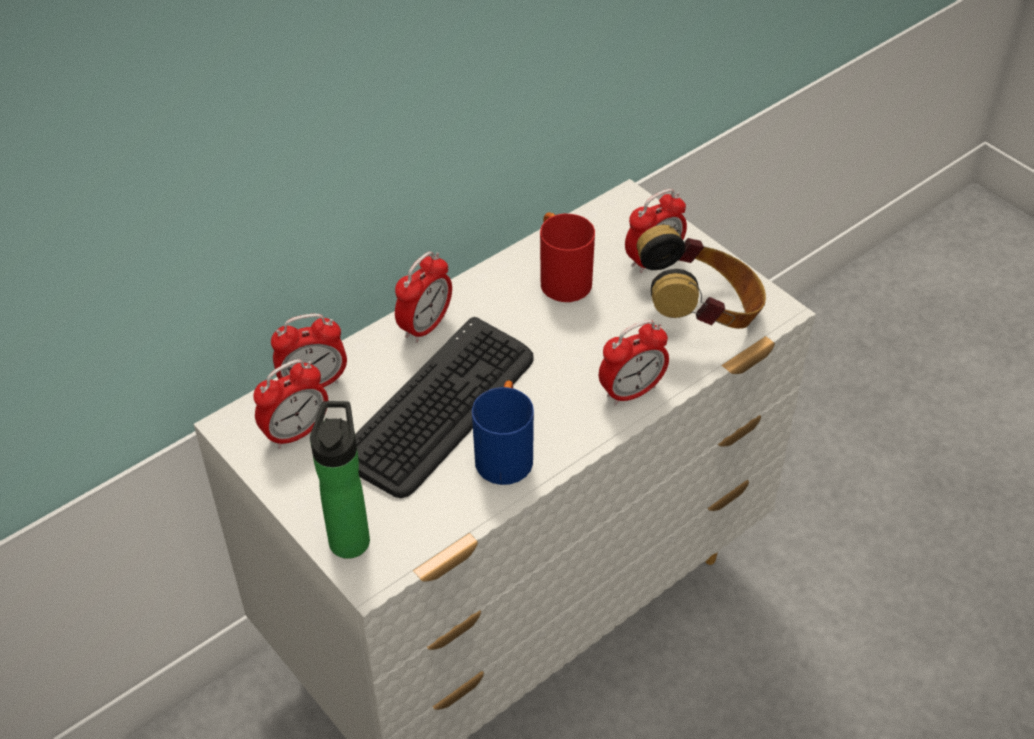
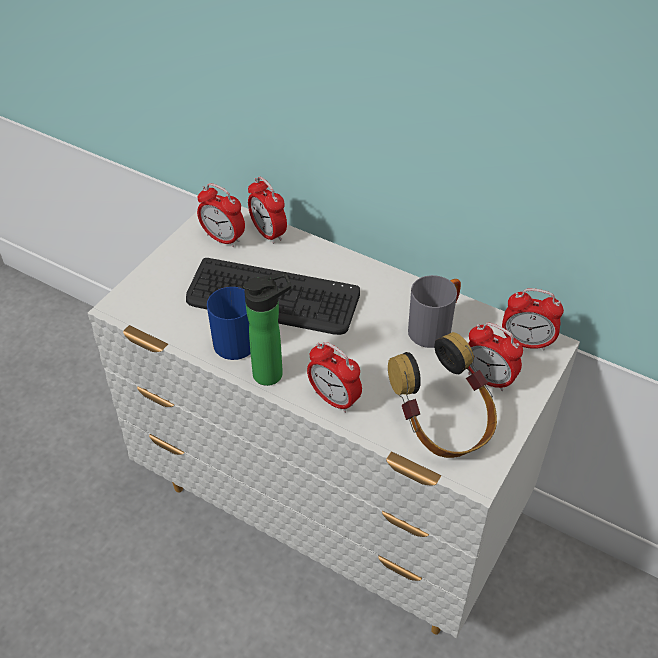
camera: 70 degrees right, 0 degrees up
(350, 536) = (147, 288): bottle -> bottle (272, 373)
(425, 326) = (345, 269): alarm clock -> alarm clock (526, 342)
(561, 278) = (435, 328): red mug -> grey mug

